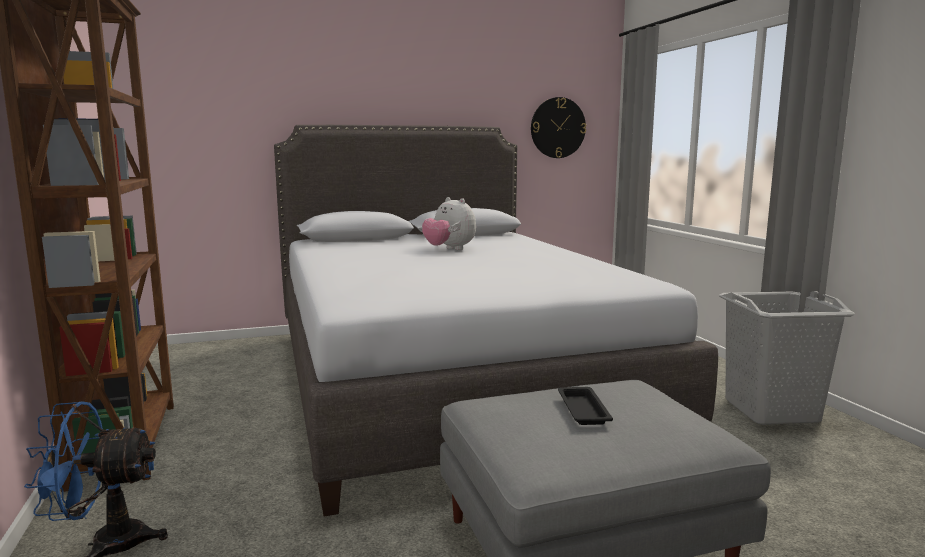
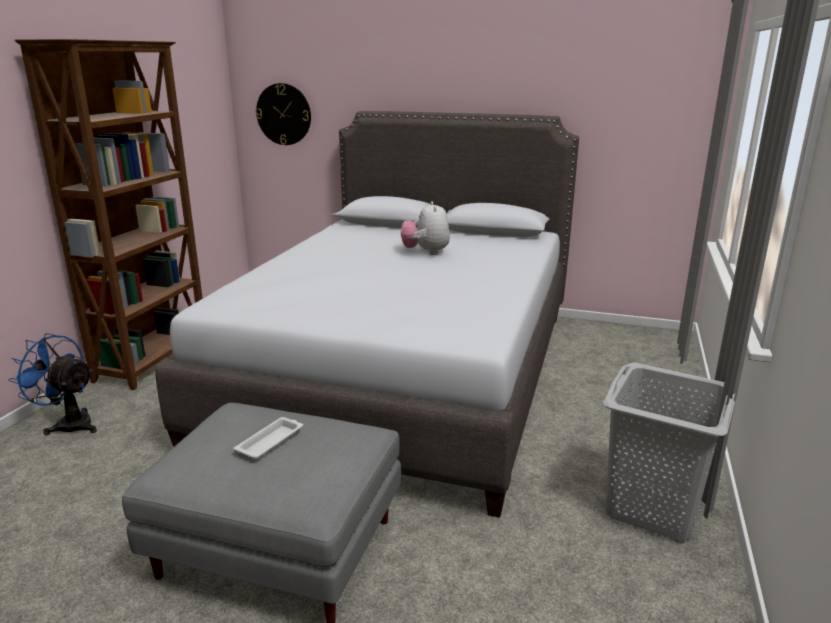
camera: 35 degrees right, 10 degrees up
(558, 128) = (642, 117): wall clock -> wall clock (284, 114)
(582, 409) = (271, 441): black tray -> white tray

